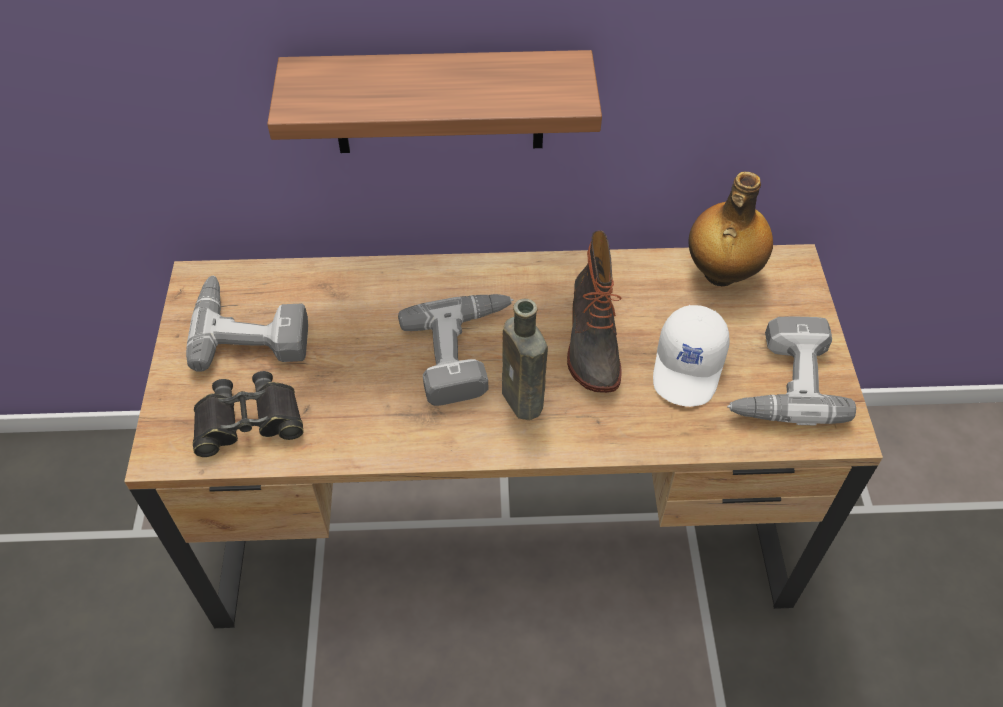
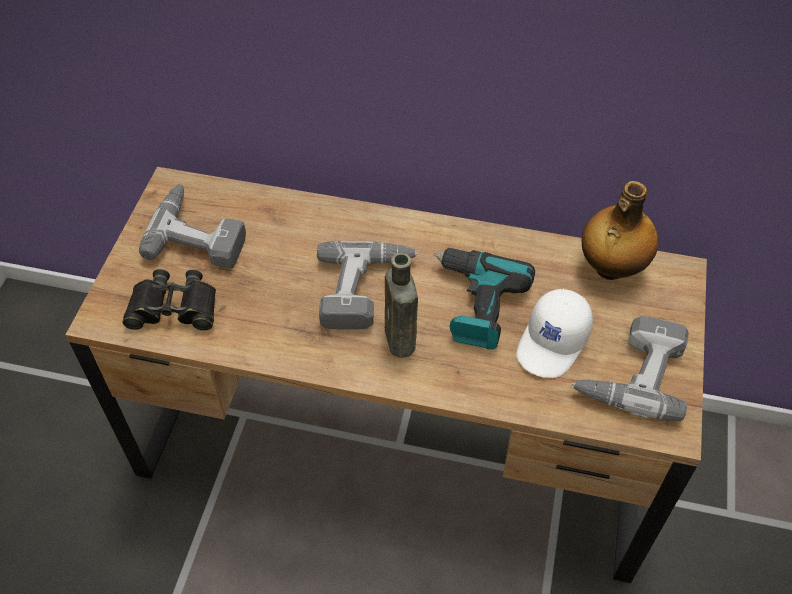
camera: 15 degrees right, 0 degrees up
(438, 102) = (379, 74): shelf -> none
(591, 343) = (475, 304): boot -> power drill

